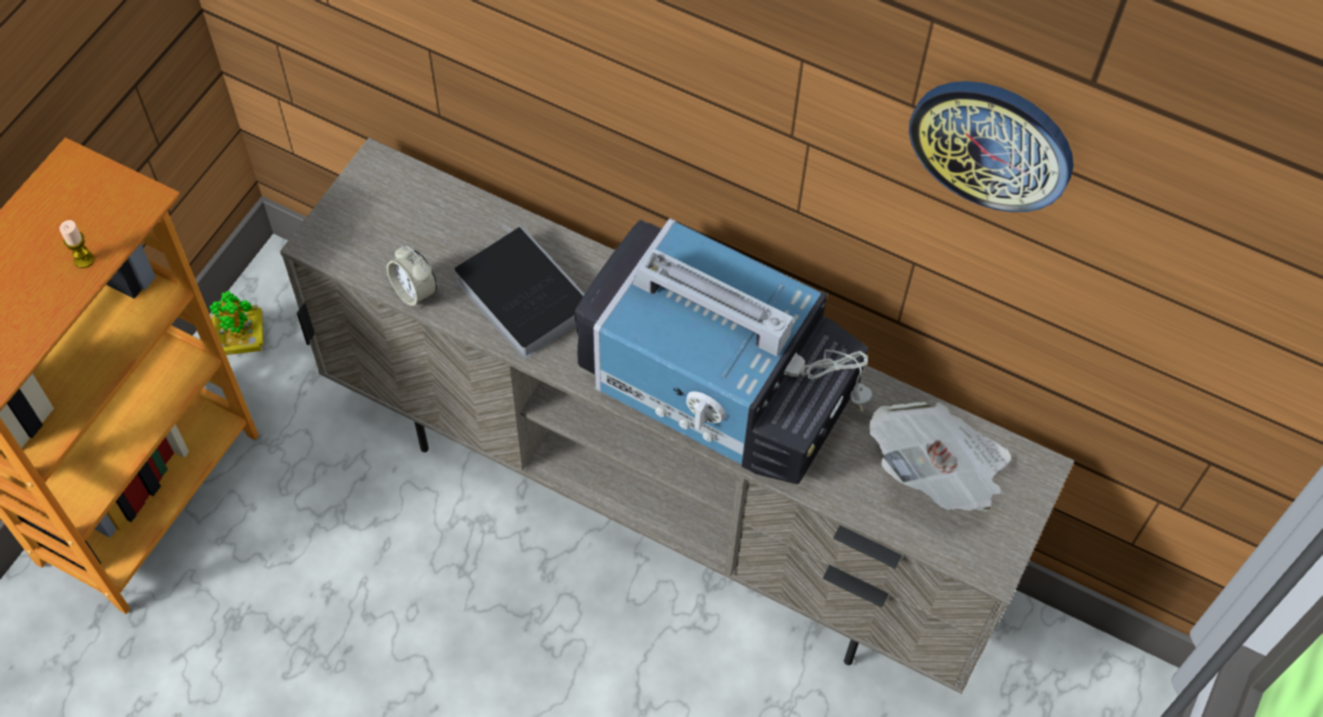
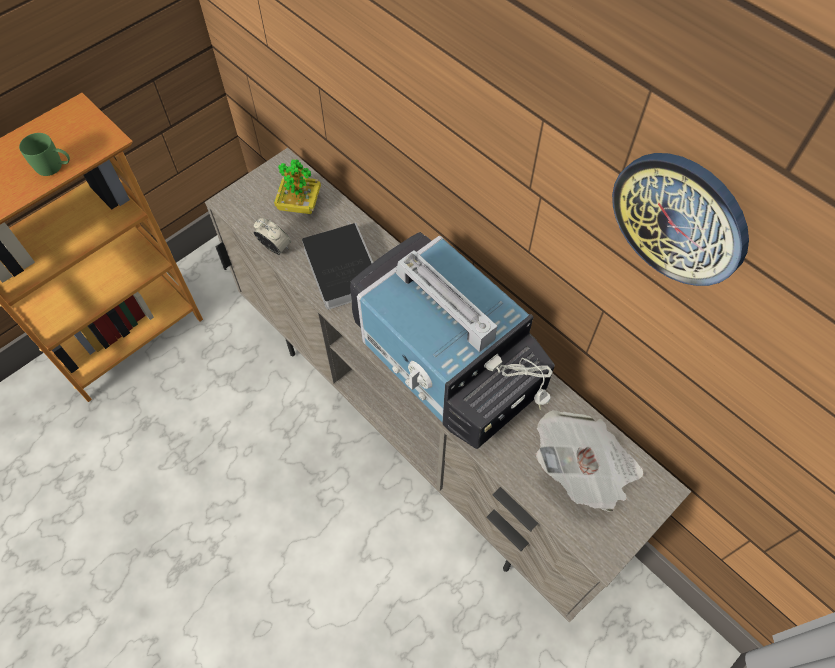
camera: 20 degrees right, 0 degrees up
(84, 259) = (55, 167): candle -> green mug
(241, 340) = (215, 263): potted plant -> potted plant (300, 204)
(414, 291) = (275, 247): alarm clock -> alarm clock turned 150 degrees clockwise

